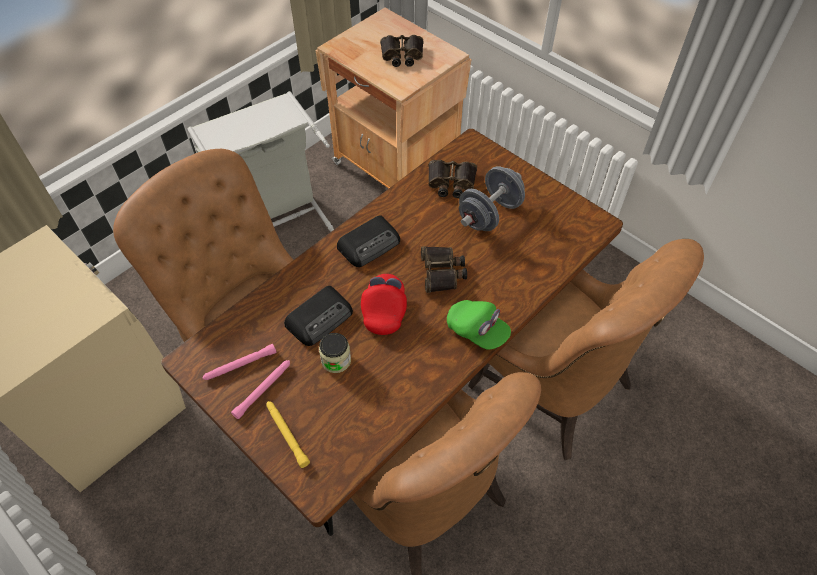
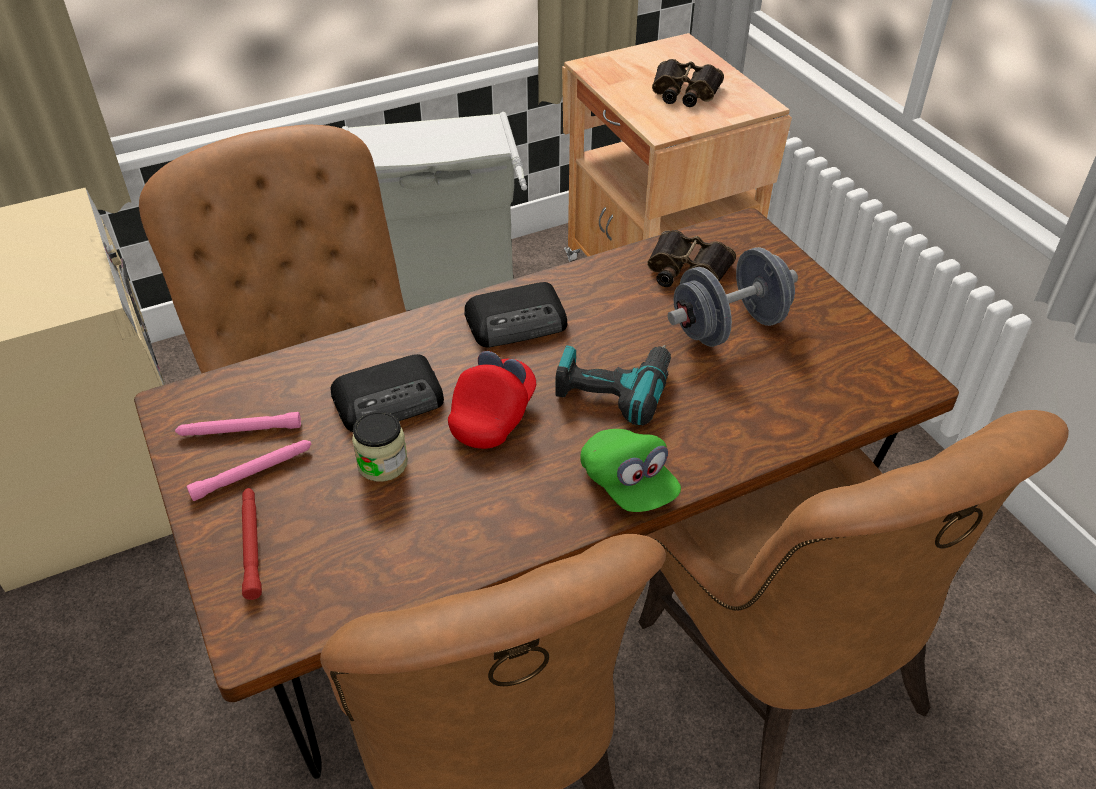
camera: 20 degrees right, 10 degrees down
(286, 434) = (251, 544): yellow flashlight -> red flashlight
(443, 272) = (613, 387): binoculars -> power drill

